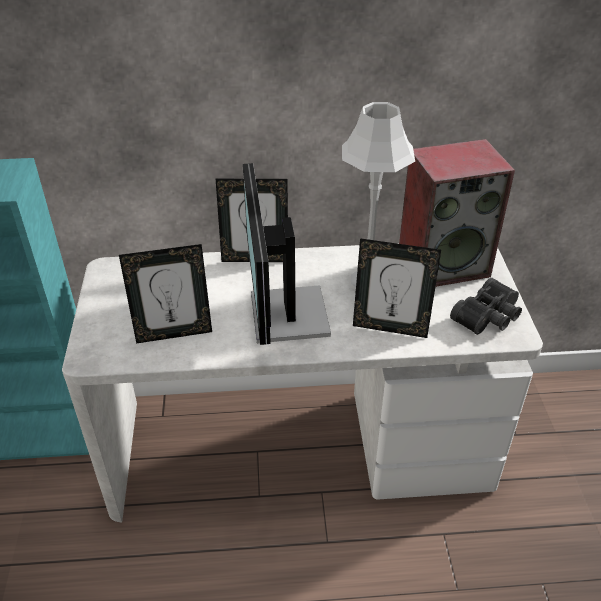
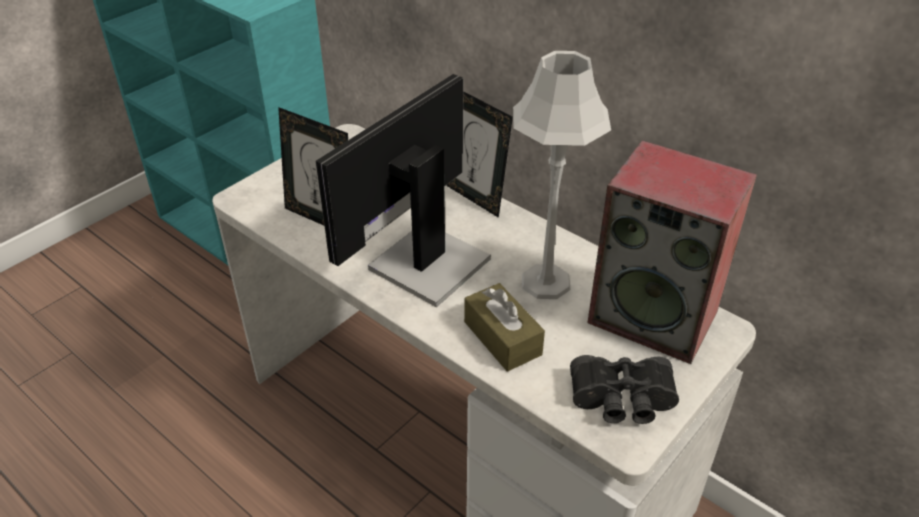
camera: 45 degrees right, 0 degrees up
(390, 327) = (502, 338): picture frame -> brown tissue box

